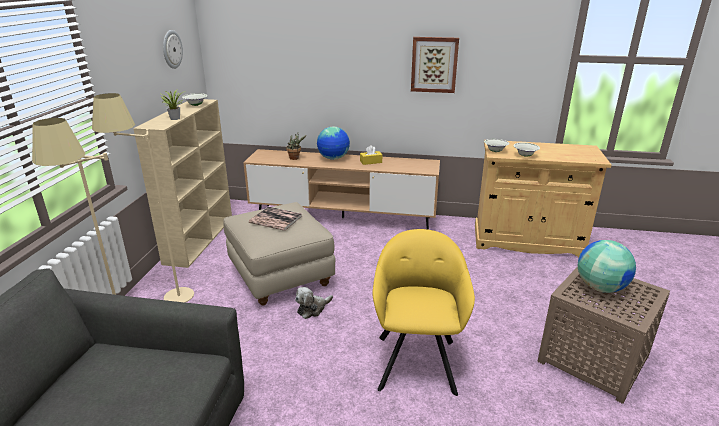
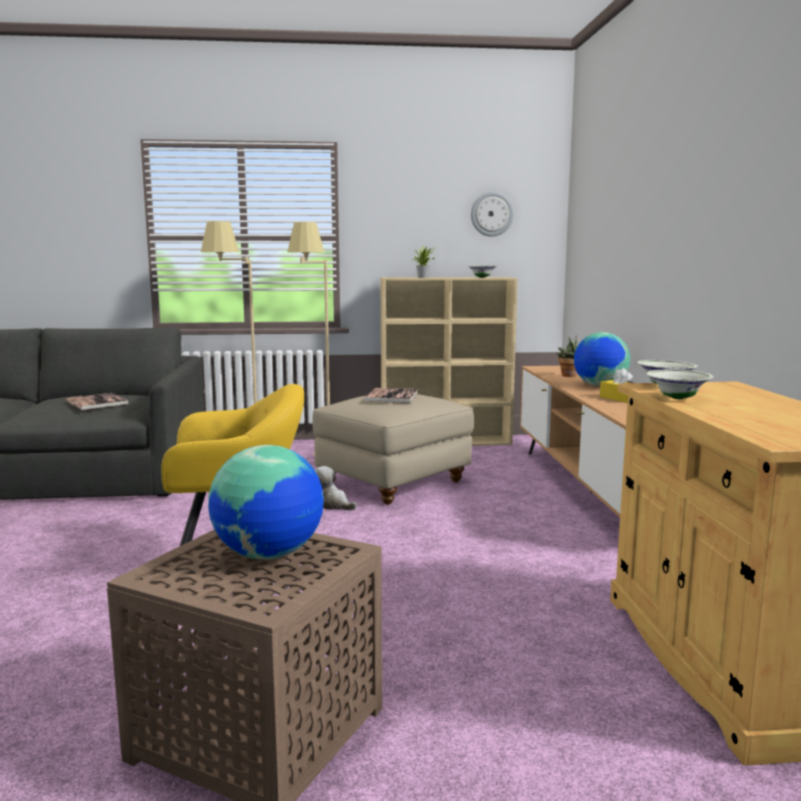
camera: 75 degrees right, 15 degrees down
(122, 390) = (97, 403): none -> book
(434, 64) = (726, 222): picture -> none

